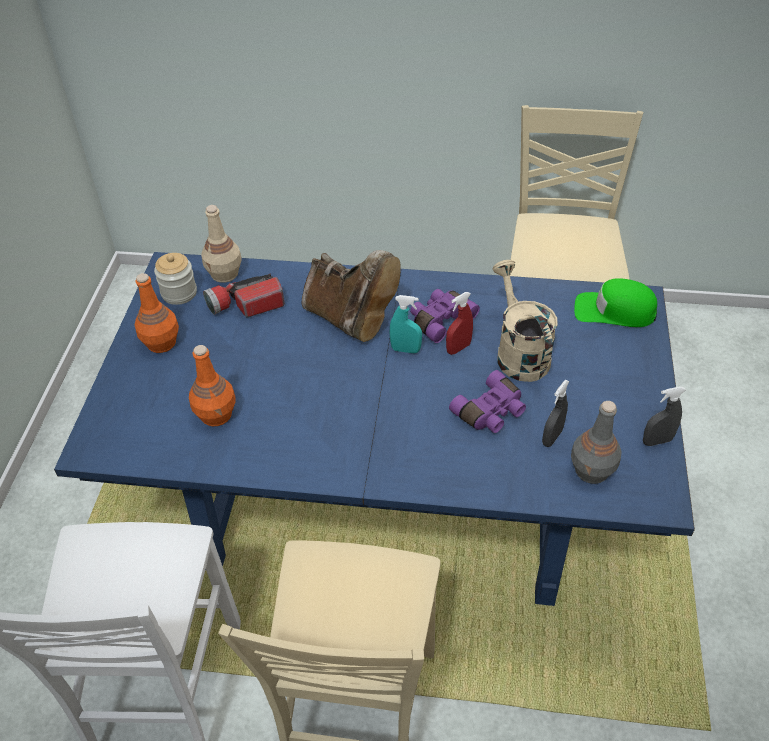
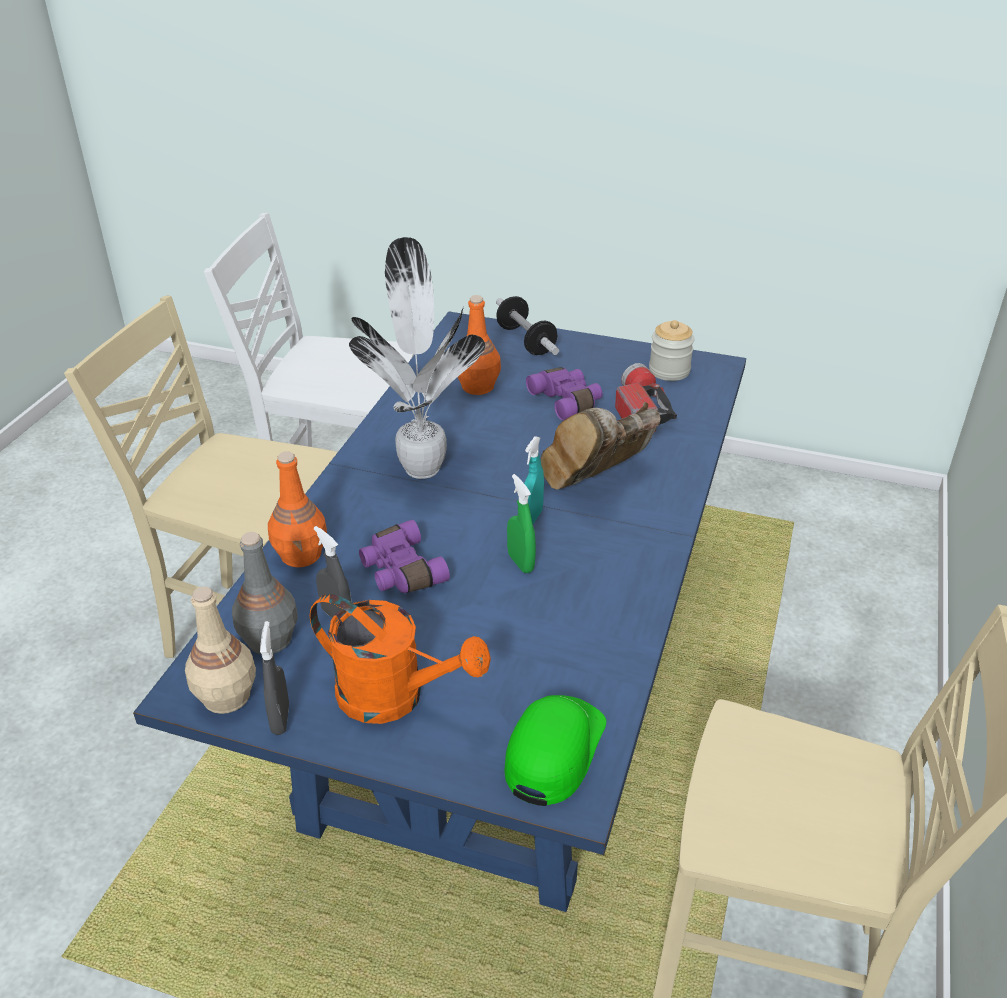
camera: 100 degrees right, 10 degrees down
(125, 393) = (526, 341): none -> dumbbell
(161, 342) = (591, 359): orange bottle -> orange bottle (301, 554)
(225, 274) = (699, 400): beige bottle -> beige bottle (226, 697)
(354, 428) = (422, 466): none -> potted plant
(440, 320) = (579, 555): purple binoculars -> purple binoculars (567, 401)
(458, 348) = (520, 563): red spray bottle -> green spray bottle
(518, 352) = (495, 617): beige watering can -> none
(610, 387) = (395, 697): none -> orange watering can

